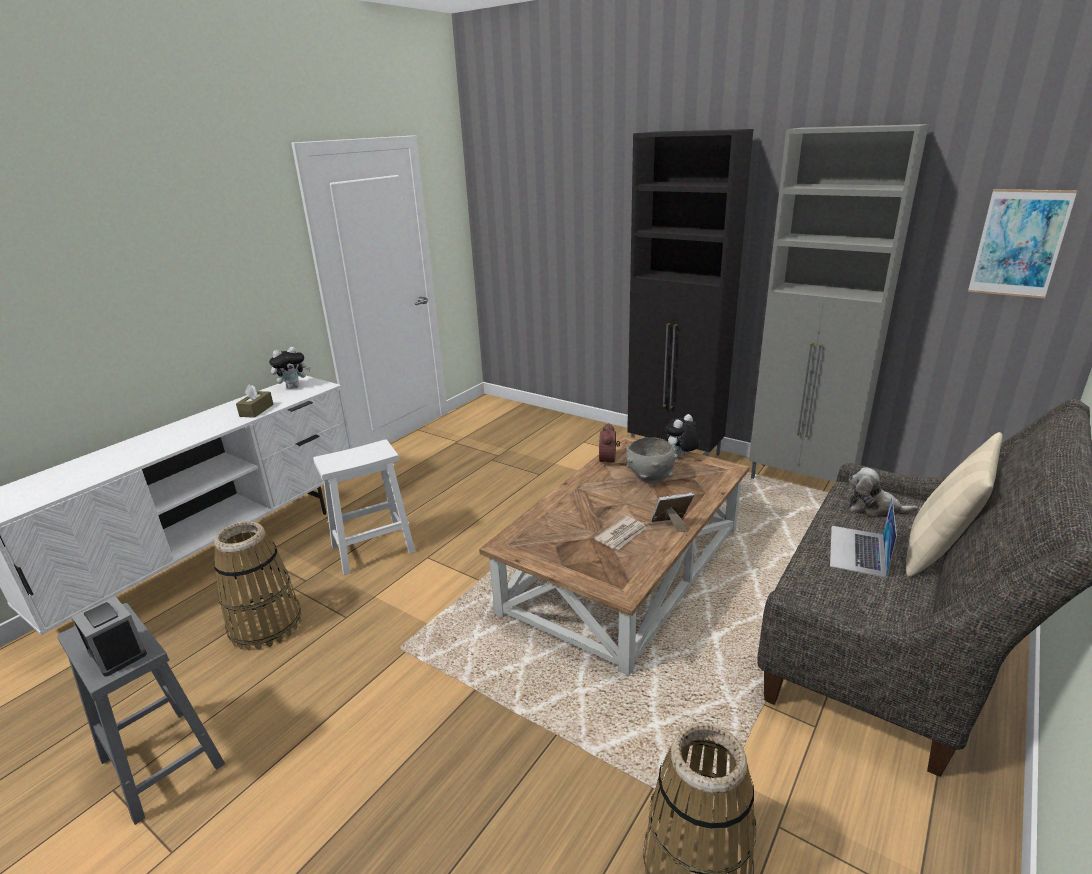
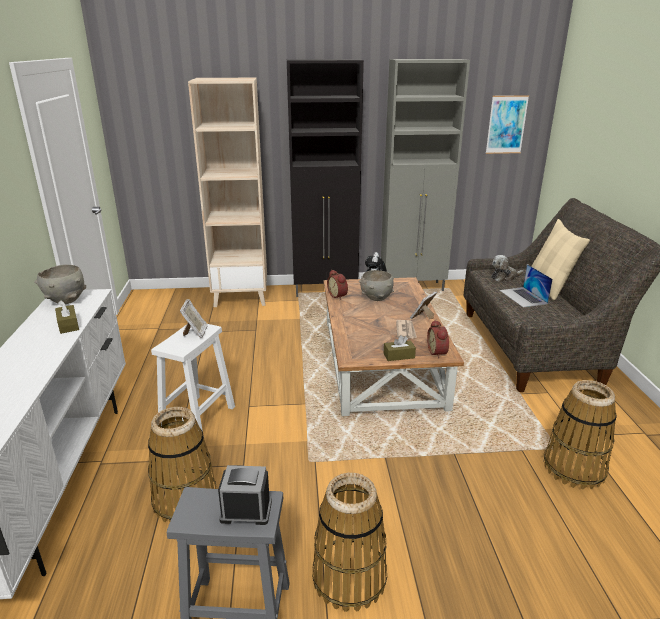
camera: 40 degrees left, 0 degrees up
(271, 799) = (349, 577): none -> basket
(293, 387) = (66, 300): plush toy -> grey bowl
(368, 453) = (195, 333): none -> picture frame
(563, 564) = (399, 356): none -> brown tissue box
(572, 431) = (241, 297): none -> beige bookcase
(618, 582) = (438, 352): none -> alarm clock

